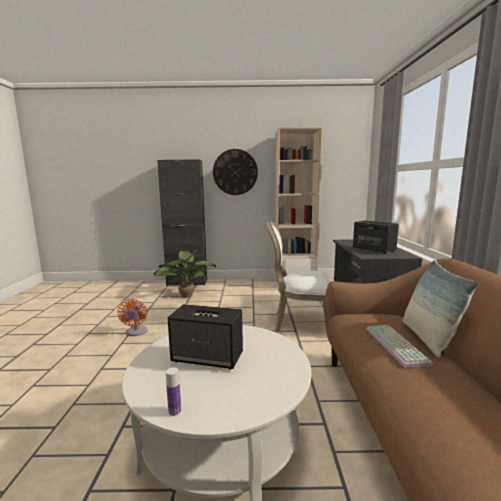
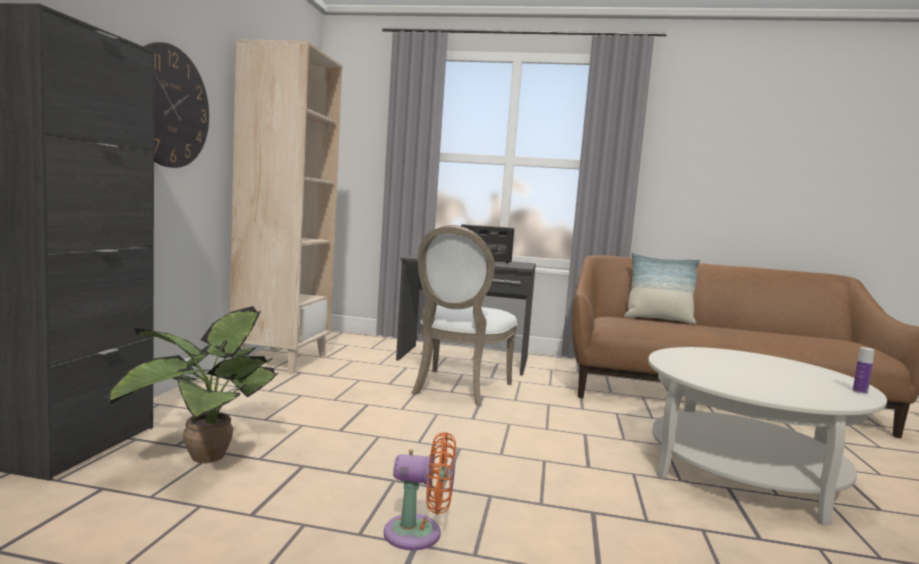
camera: 80 degrees left, 5 degrees down
(208, 357) = (749, 374): speaker -> none
(397, 346) = (680, 326): keyboard -> none

